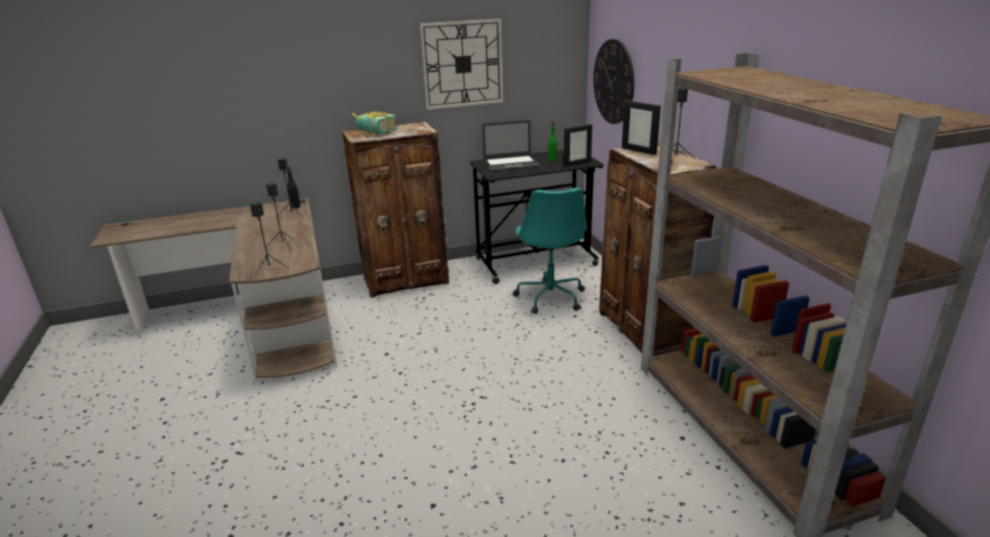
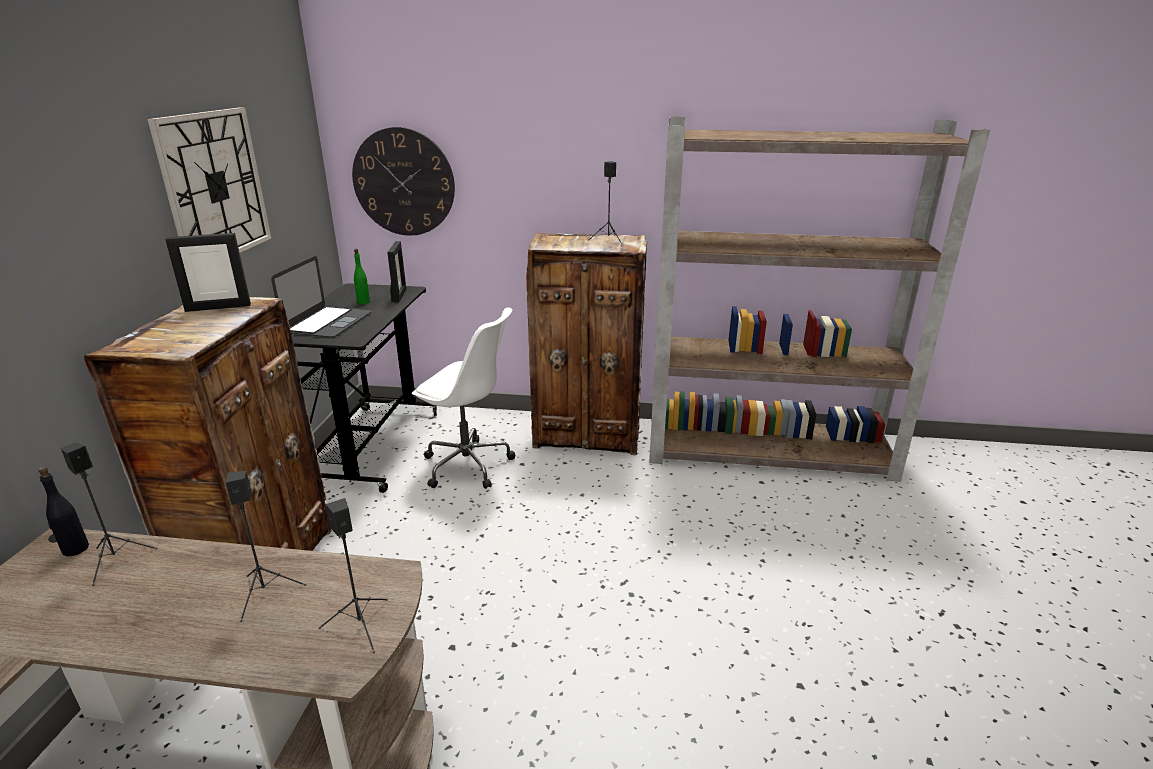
camera: 65 degrees left, 0 degrees up
(374, 132) = (180, 332): book -> none
(550, 299) = (469, 466): turquoise office chair -> white office chair
(639, 150) = (560, 243): picture frame -> picture frame (218, 307)

